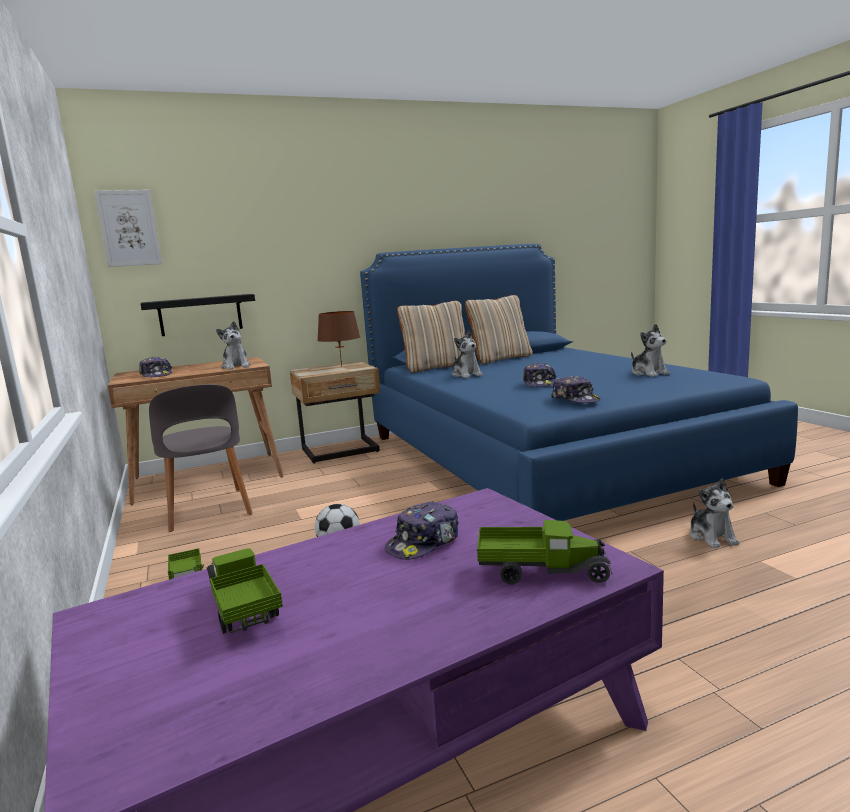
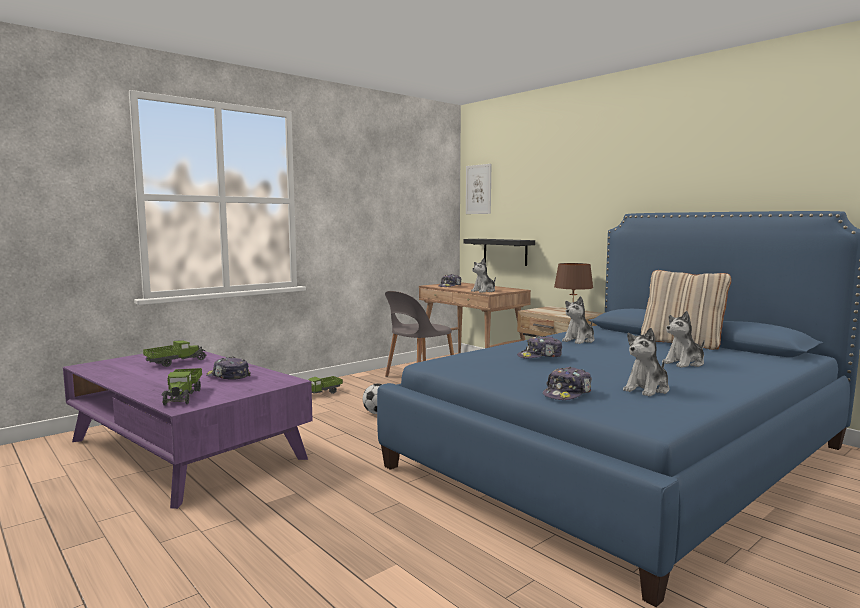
camera: 70 degrees right, 5 degrees down
(436, 367) = (610, 332): beige pillow -> none
(575, 399) = (476, 367): cap -> cap (567, 393)
(712, 537) = (445, 541): plush toy -> plush toy (684, 363)

